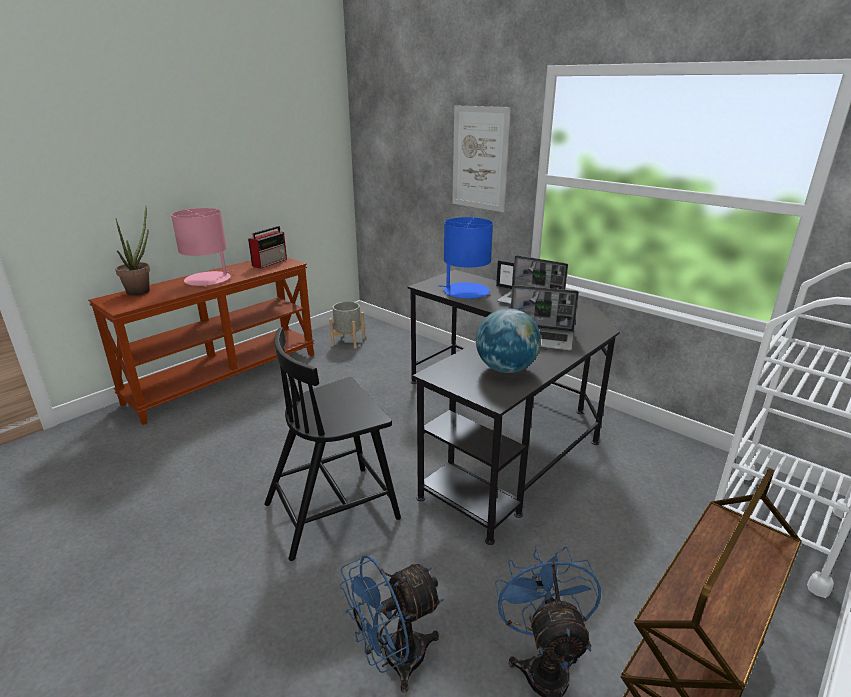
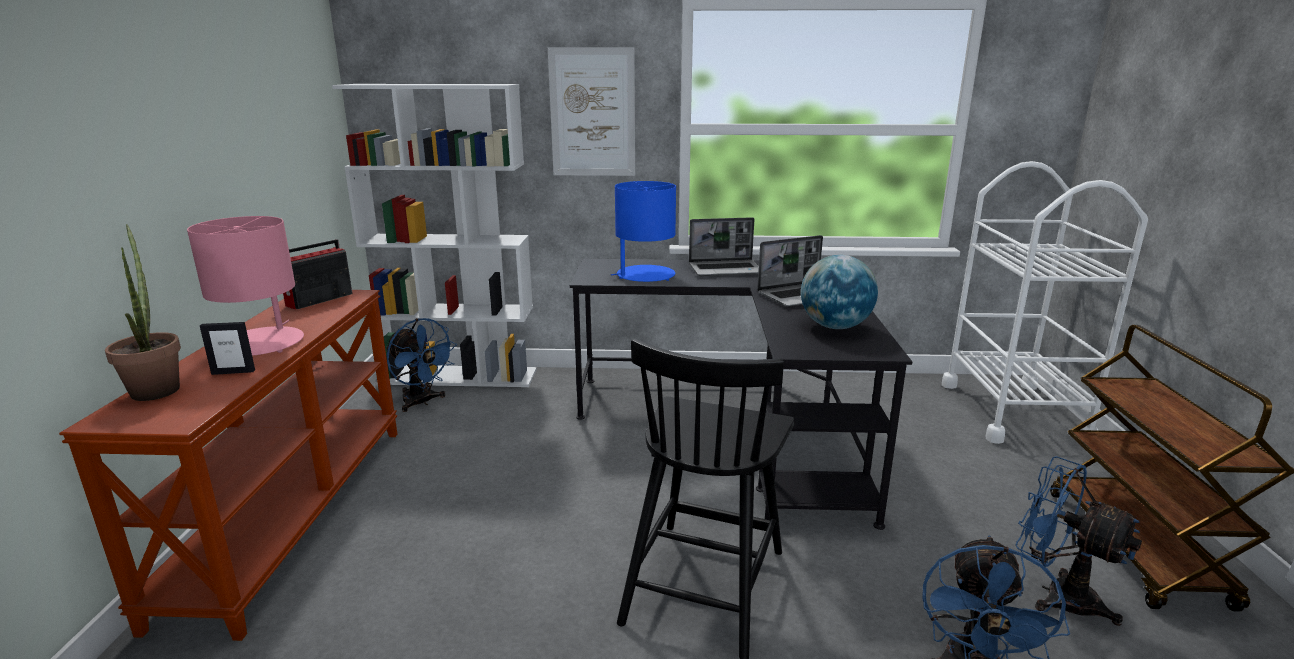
camera: 40 degrees left, 5 degrees down
(270, 262) = (318, 300): radio -> radio turned 135 degrees counterclockwise
(348, 341) = (422, 402): grey planter -> blue fan
(386, 332) = (460, 376): none -> white bookcase
(506, 287) = (673, 262): picture frame -> picture frame (233, 372)

